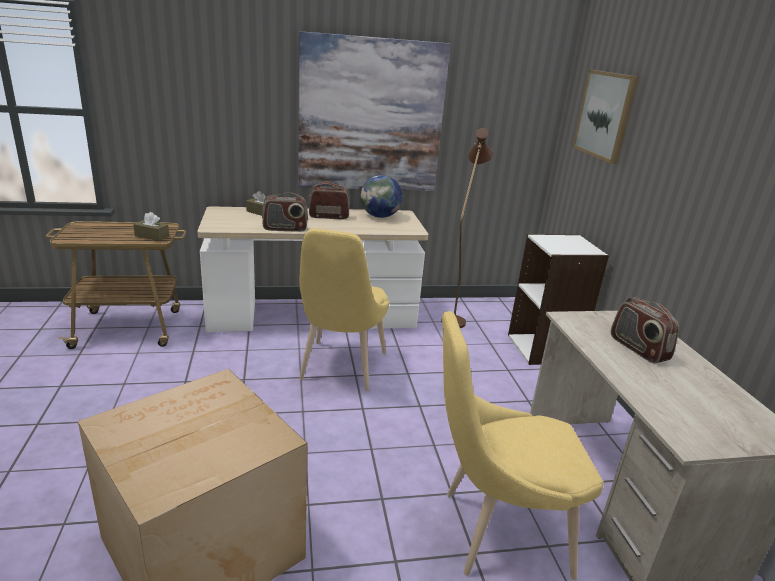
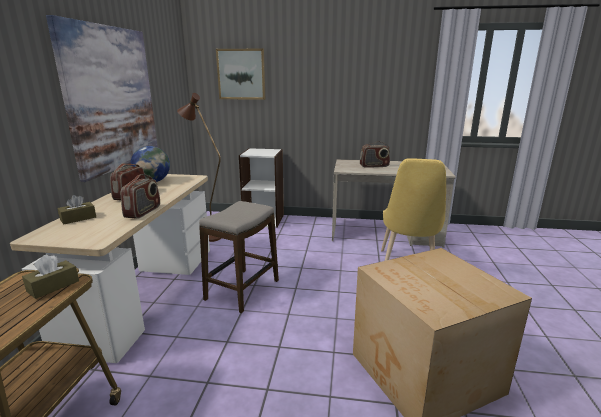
camera: 70 degrees left, 5 degrees down
(340, 369) = (243, 290): yellow chair -> stool

